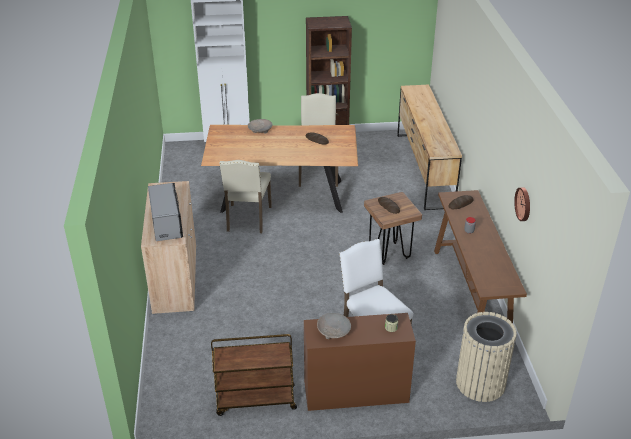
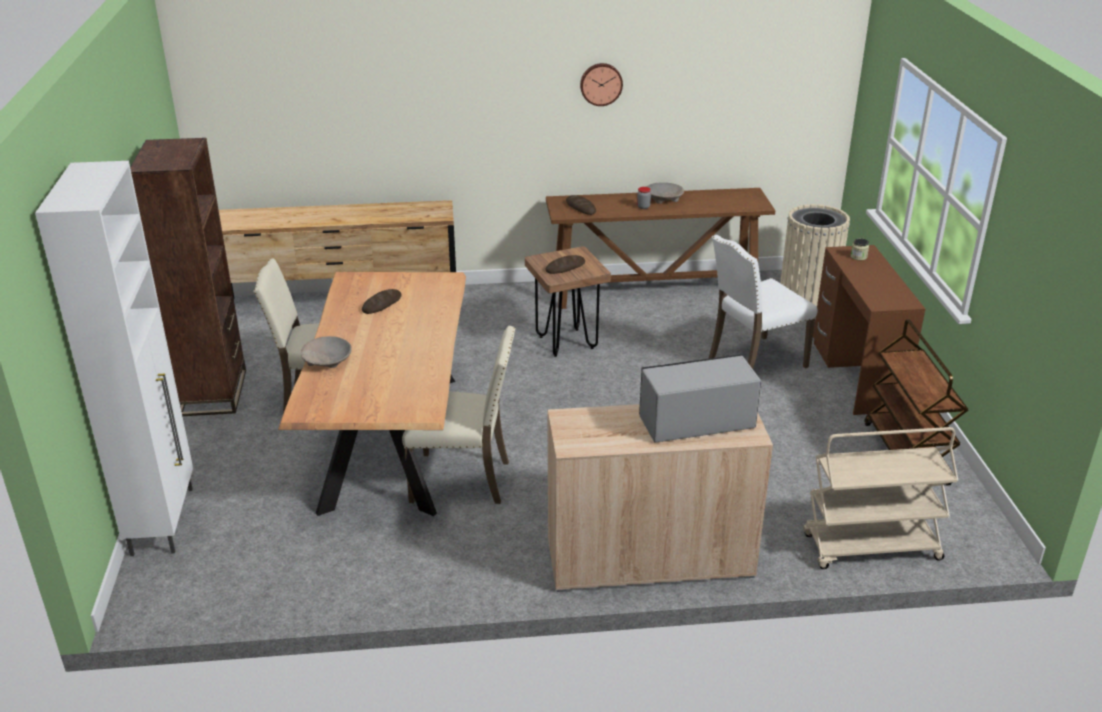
camera: 90 degrees left, 5 degrees down
(166, 364) = (870, 548): none -> beige cart
(334, 331) = (883, 291): beige bowl -> beige bowl (663, 198)
(524, 204) = (696, 111): wall clock -> wall clock (601, 84)

